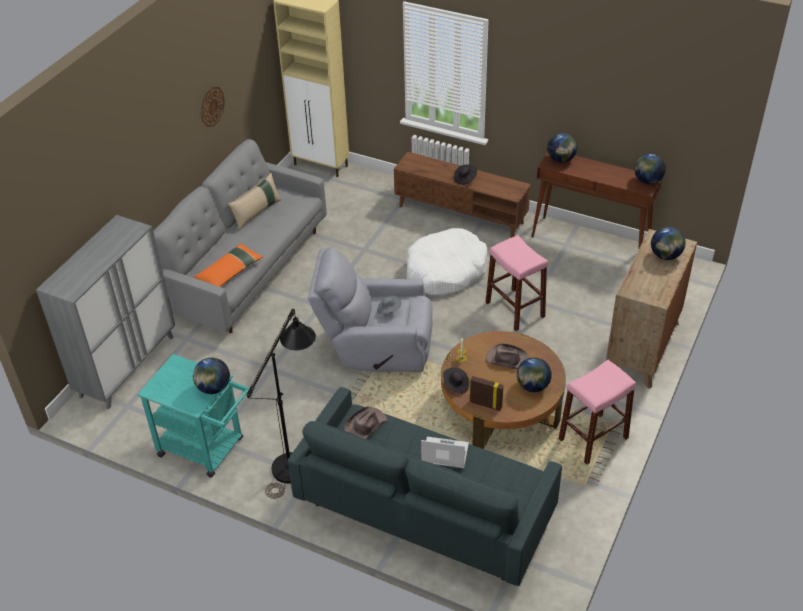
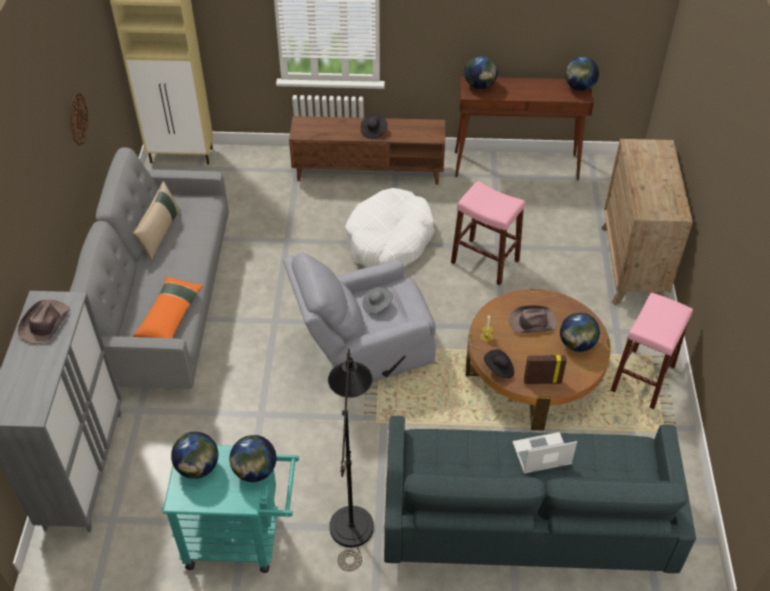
camera: 25 degrees left, 5 degrees up
(365, 425) = (437, 451): brown hat -> brown hat (44, 323)
(665, 256) = (654, 163): globe -> globe (198, 467)

